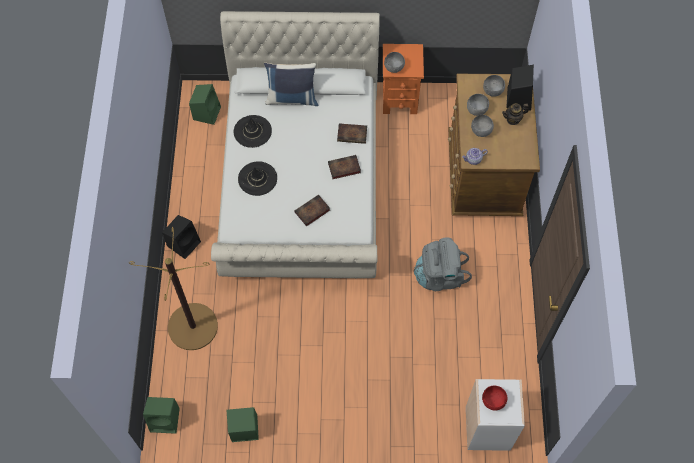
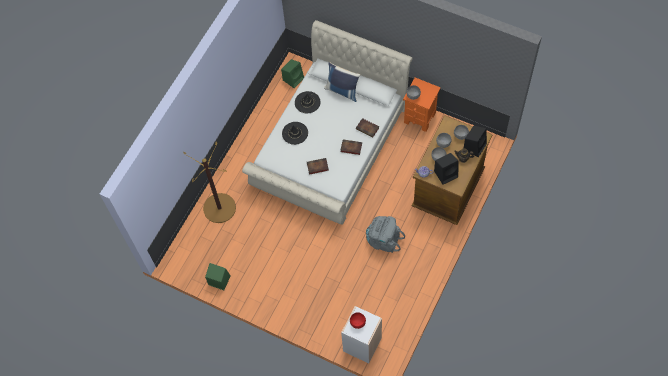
camera: 30 degrees right, 0 degrees up
(165, 420) = (177, 255): green speaker -> none
(184, 243) = (239, 155): black speaker -> black speaker (446, 173)

